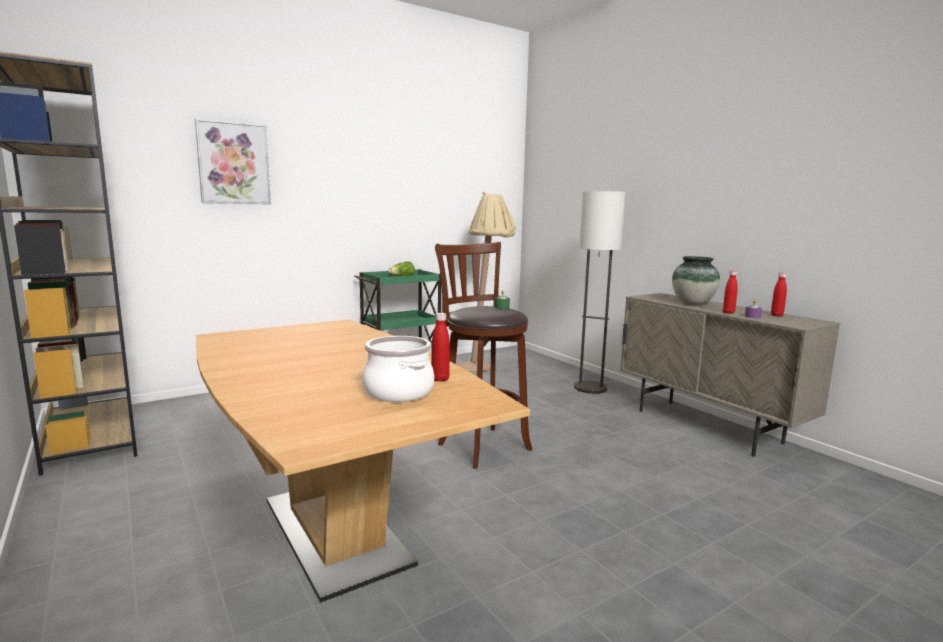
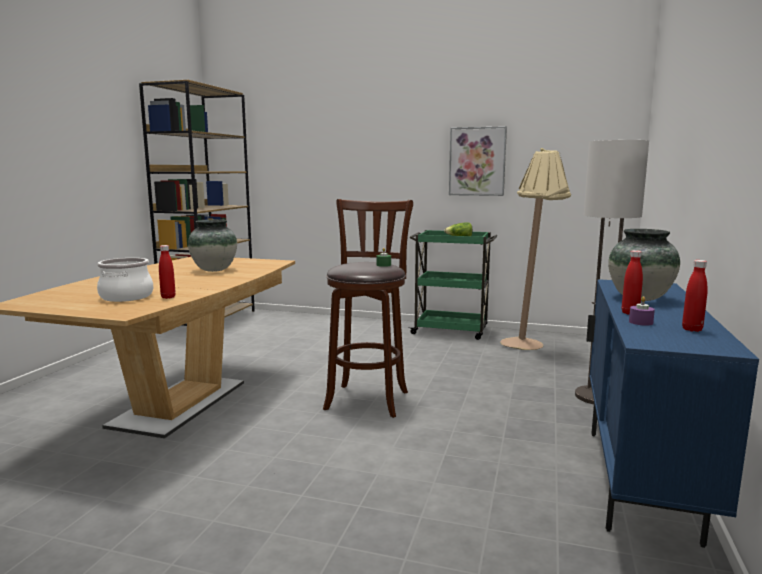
camera: 50 degrees right, 0 degrees up
(233, 163) = (328, 135): picture -> picture (477, 161)
(324, 344) = (214, 270): none -> vase
(707, 426) = (639, 482): beige cabinet -> blue cabinet

